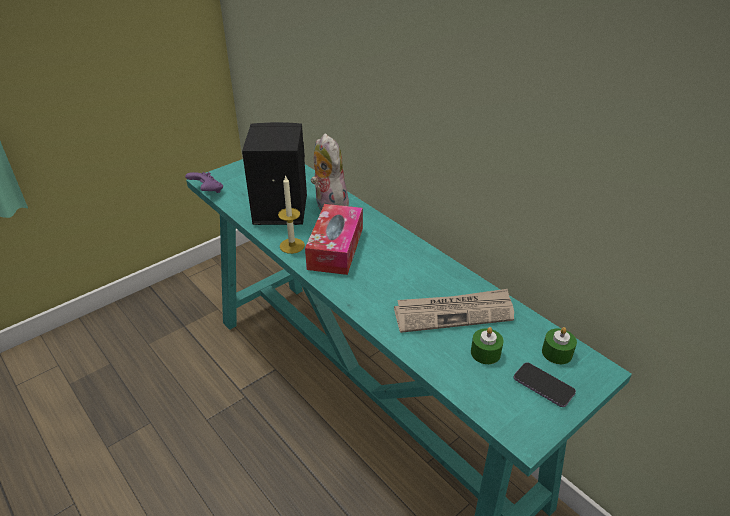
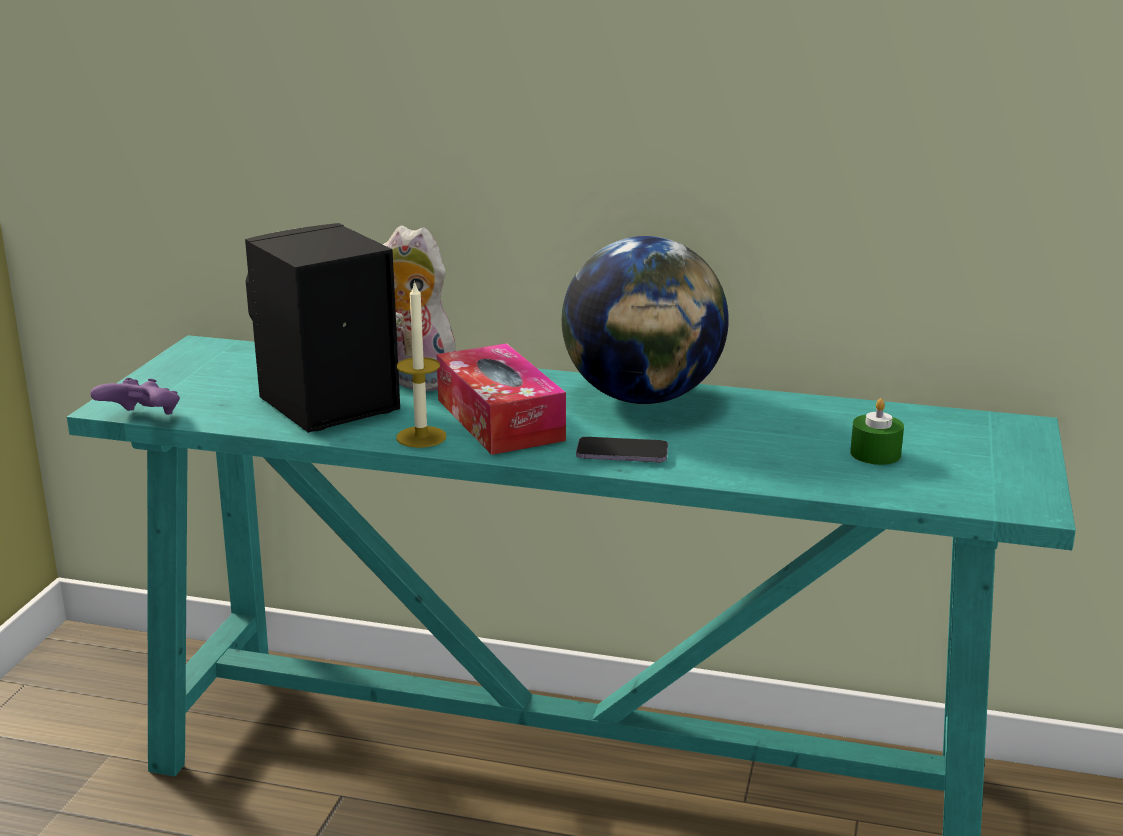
camera: 35 degrees left, 15 degrees down
(415, 260) = (643, 398): none -> globe
(454, 313) = (778, 431): newspaper -> none
(543, 386) = (984, 458): phone -> phone (622, 453)
(557, 353) = (955, 426): green candle -> none

